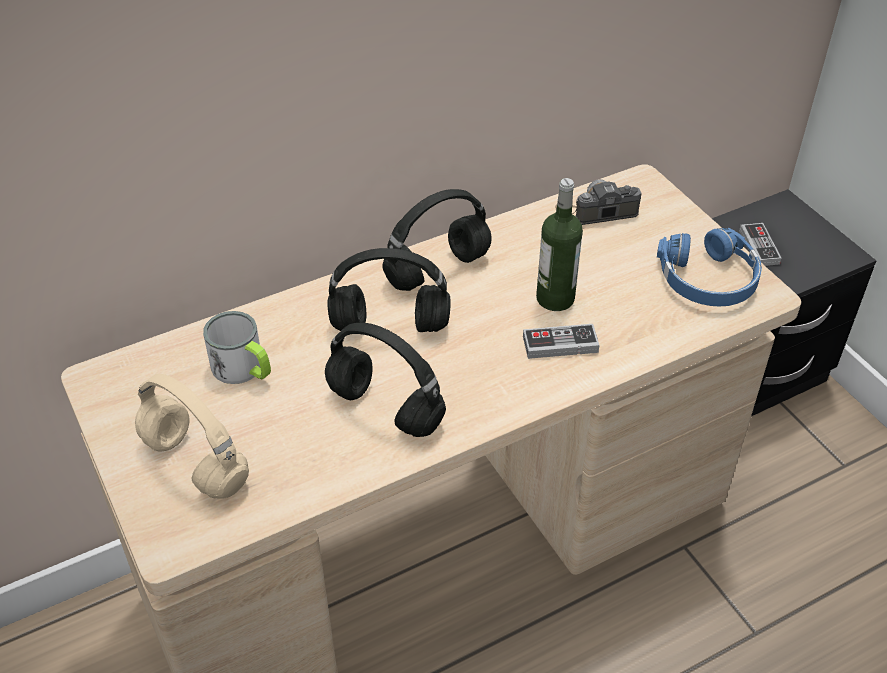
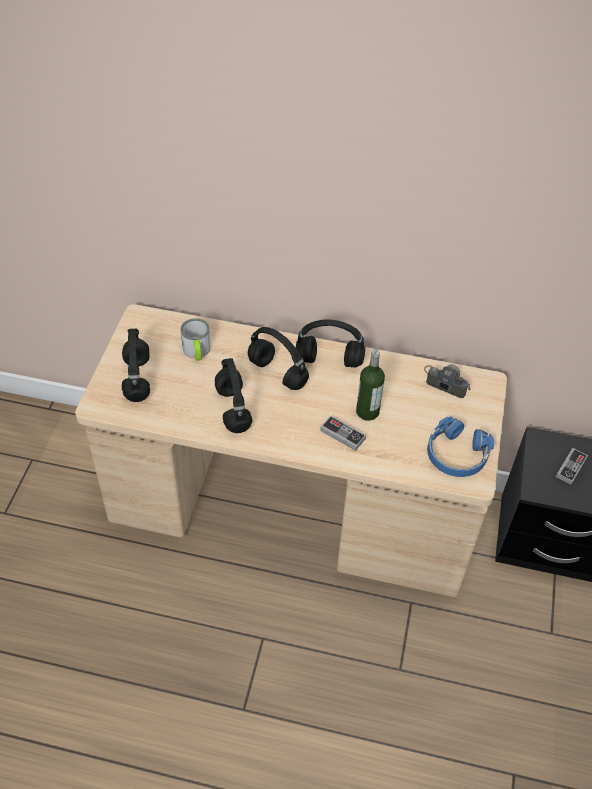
camera: 40 degrees right, 5 degrees up
(193, 463) = (137, 378): beige headphones -> black headphones

